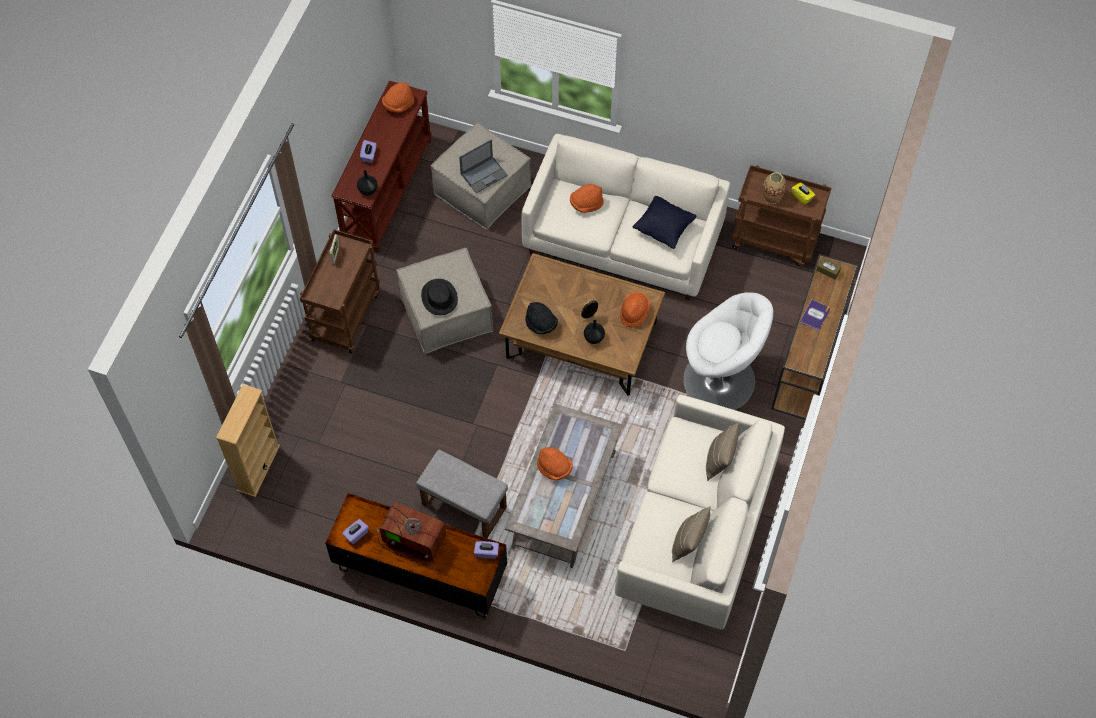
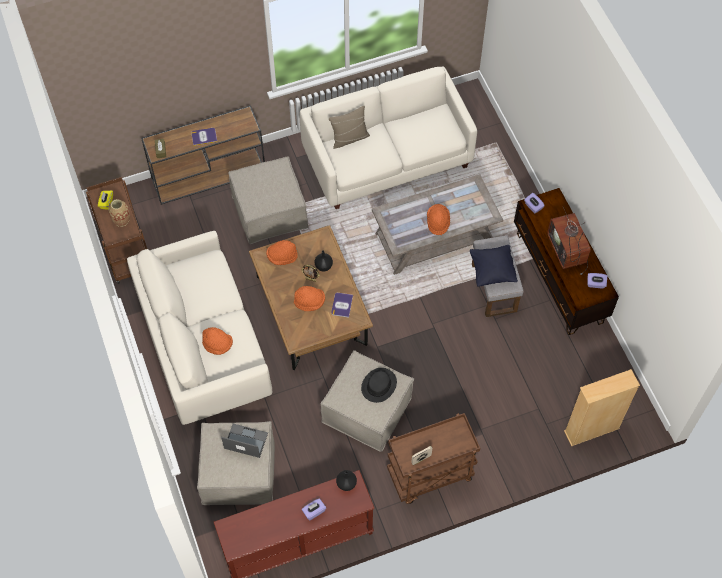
camera: 130 degrees left, 0 degrees up
(398, 104) = (245, 532): orange hat -> orange hat (310, 302)
(541, 324) = (342, 305): black hat -> book
(663, 229) = (197, 282): black pillow -> black pillow (492, 271)
(688, 542) = (419, 119): beige pillow -> none
(720, 381) = (270, 211): white armchair -> beige ottoman

